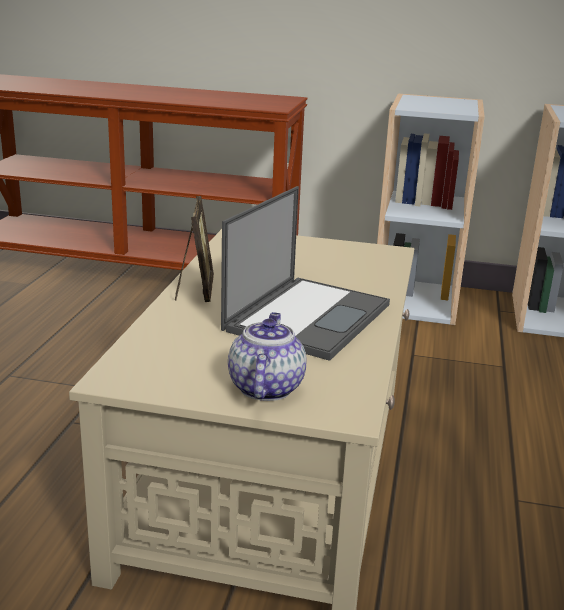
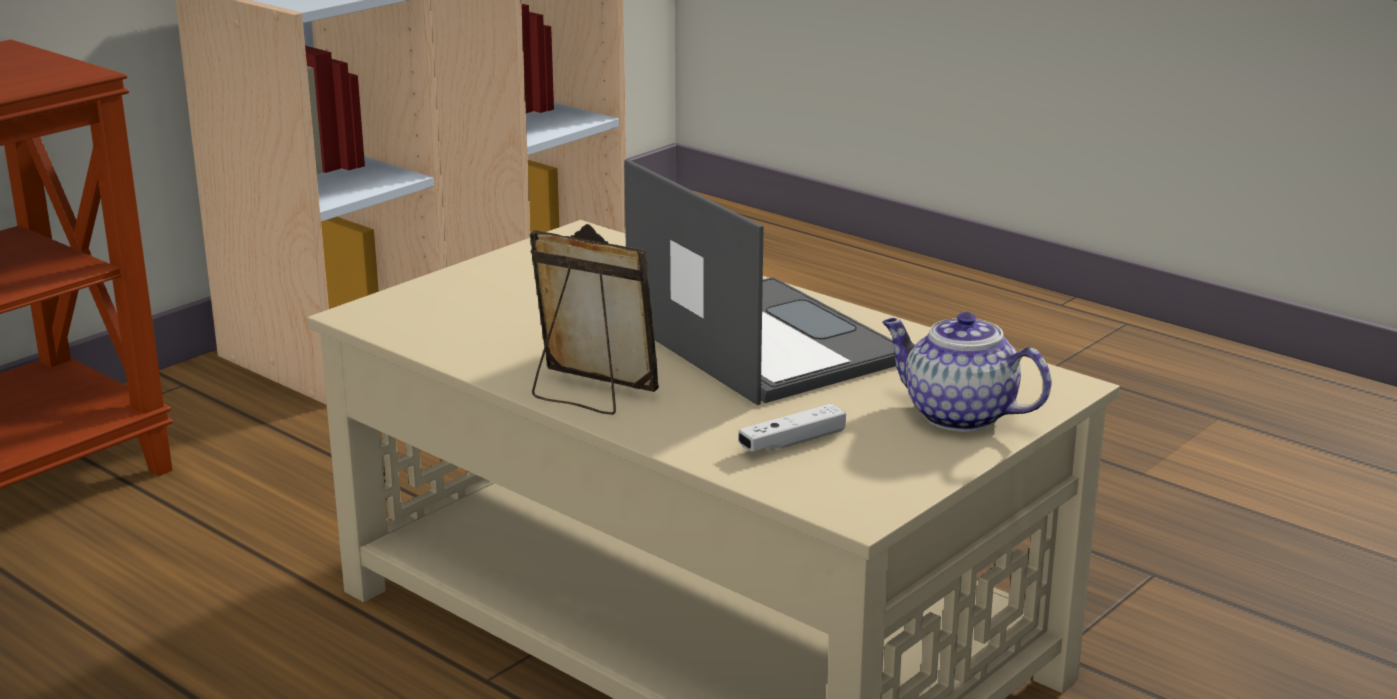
camera: 60 degrees left, 0 degrees up
(182, 347) = (792, 442): none -> white game controller

